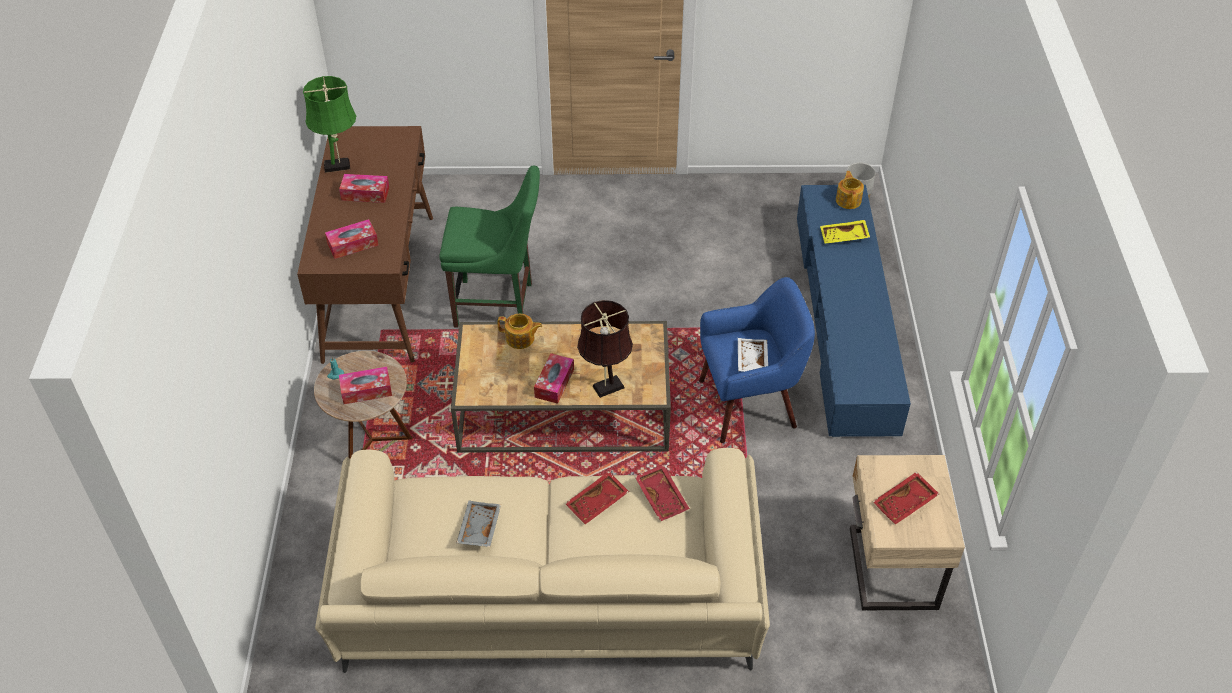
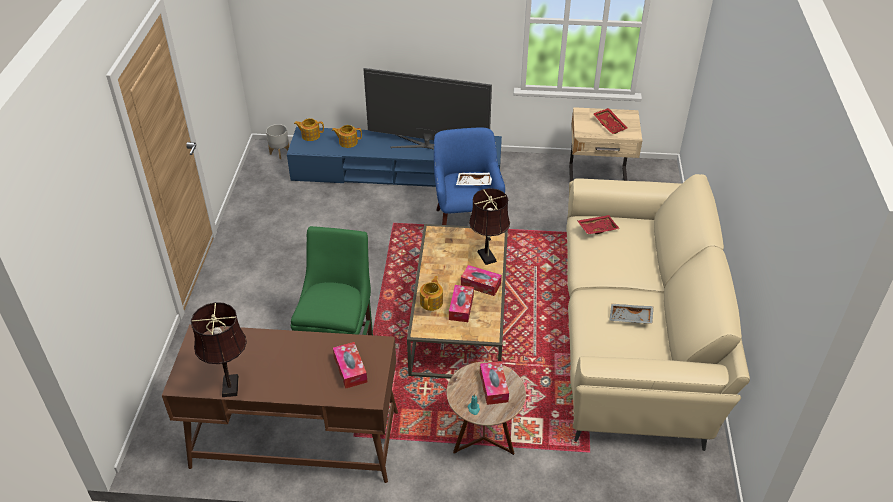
camera: 85 degrees left, 5 degrees down
(340, 165) = (230, 384): green table lamp -> brown table lamp
(365, 194) = (280, 362): tissue box -> tissue box (461, 307)
(597, 503) = (604, 258): red tray -> none
(844, 237) = (347, 142): yellow tray -> teapot
(859, 320) = (427, 146): none -> television

